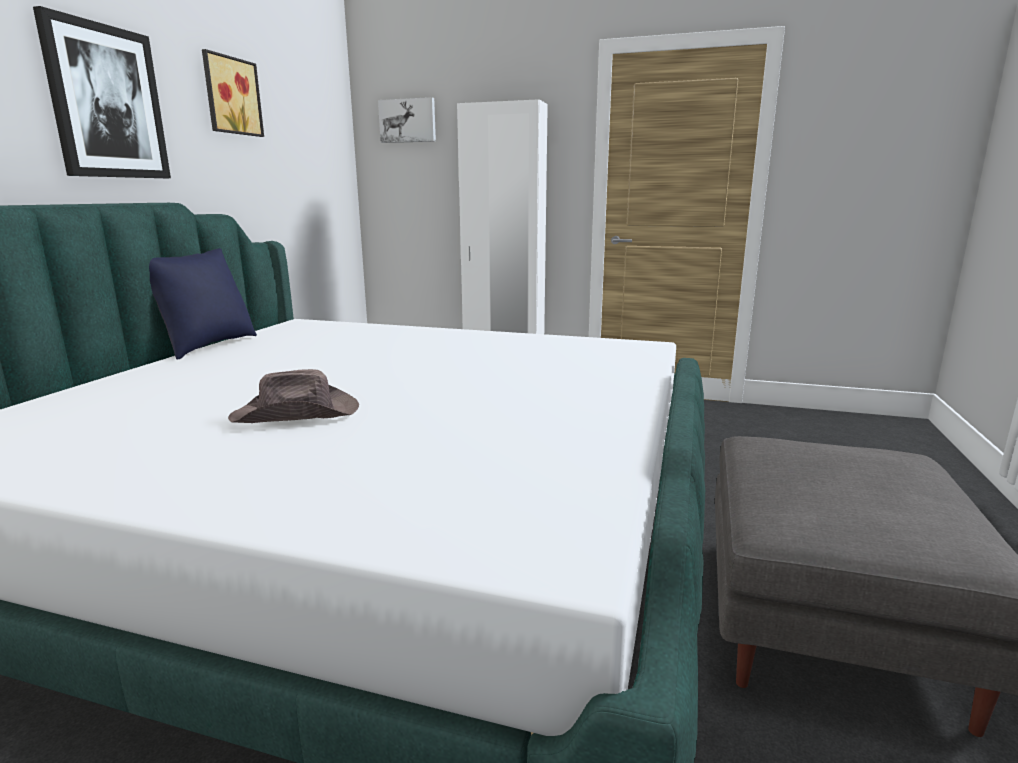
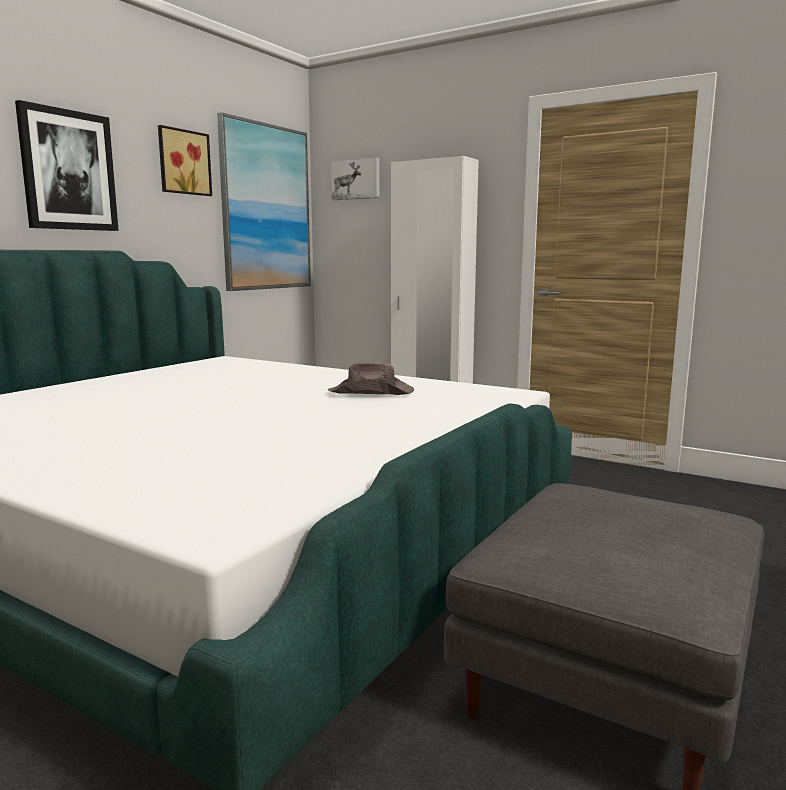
camera: 15 degrees right, 5 degrees down
(206, 346) = (129, 372): blue pillow -> none
(297, 414) = (140, 422): brown hat -> brown hat (372, 392)
(314, 151) = (266, 208): none -> picture

